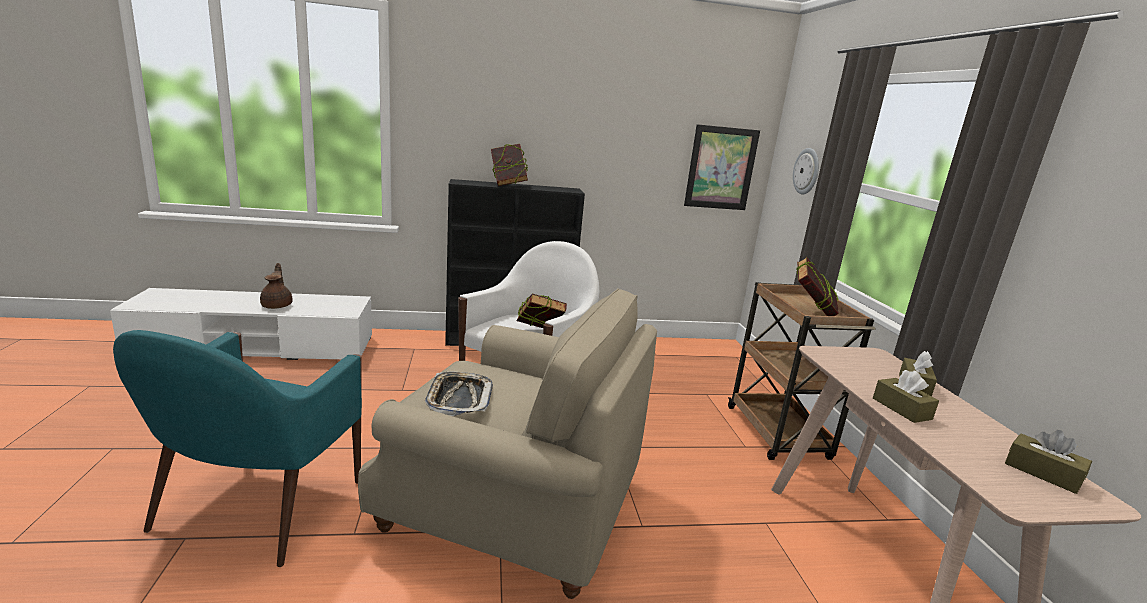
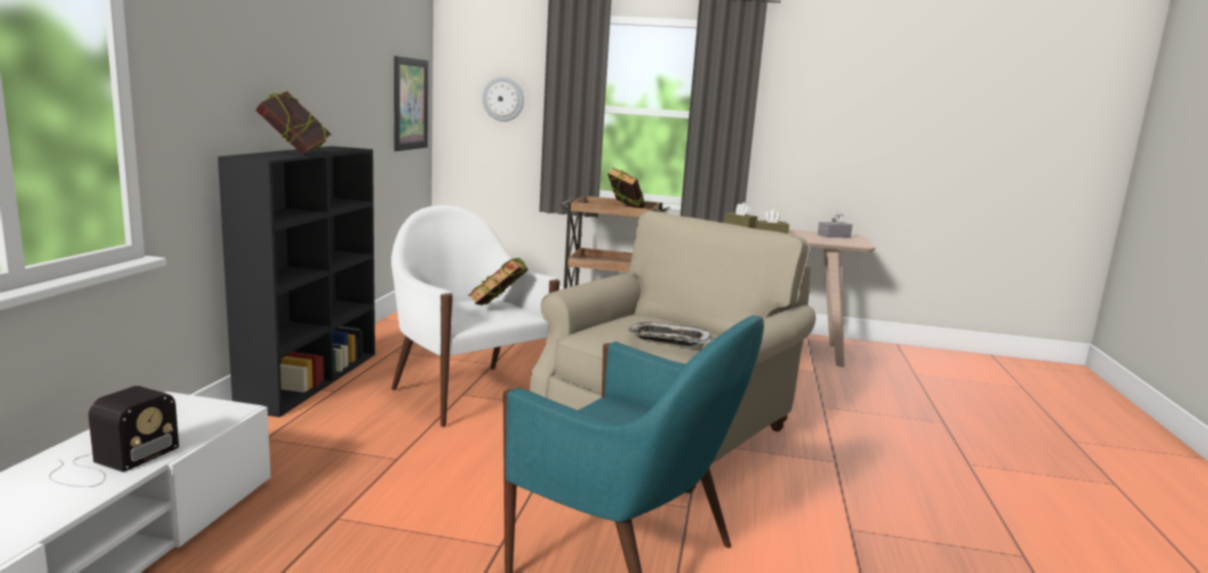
camera: 70 degrees left, 5 degrees down
(277, 305) = (111, 463): brown teapot -> radio
(1042, 473) = (834, 236): brown tissue box -> grey tissue box

